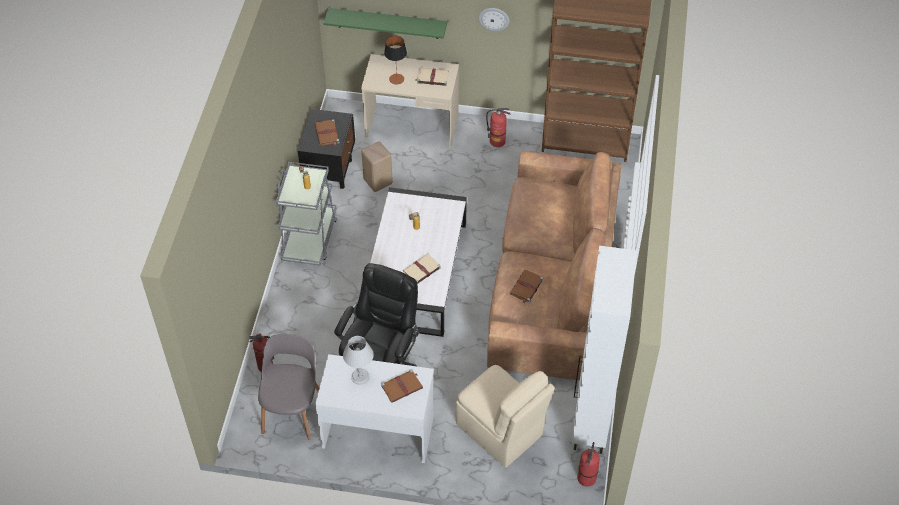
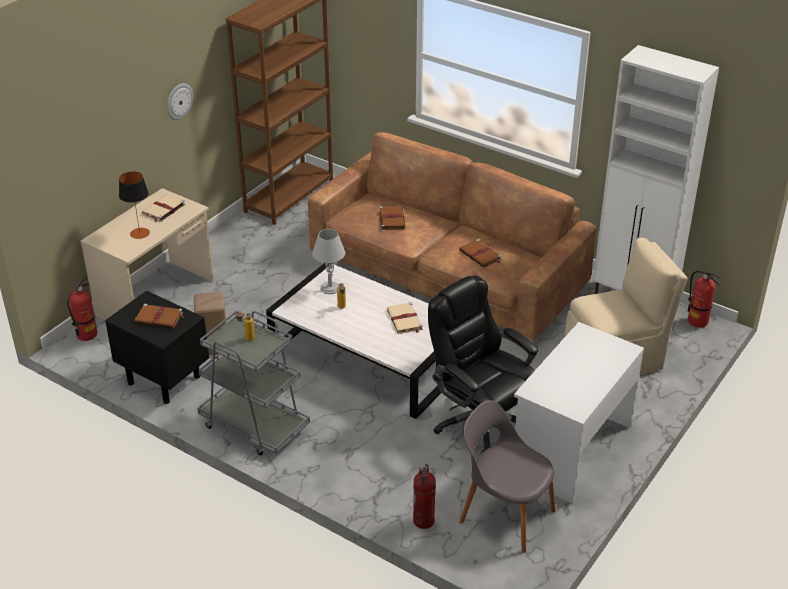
camera: 65 degrees left, 15 degrees down
(360, 376) = (560, 377): grey table lamp -> grey table lamp (329, 288)
(388, 23) = (87, 182): green shelf -> none
(402, 387) = (592, 350): brown book -> brown book (392, 219)
(497, 141) = (235, 247): fire extinguisher -> fire extinguisher (87, 334)

